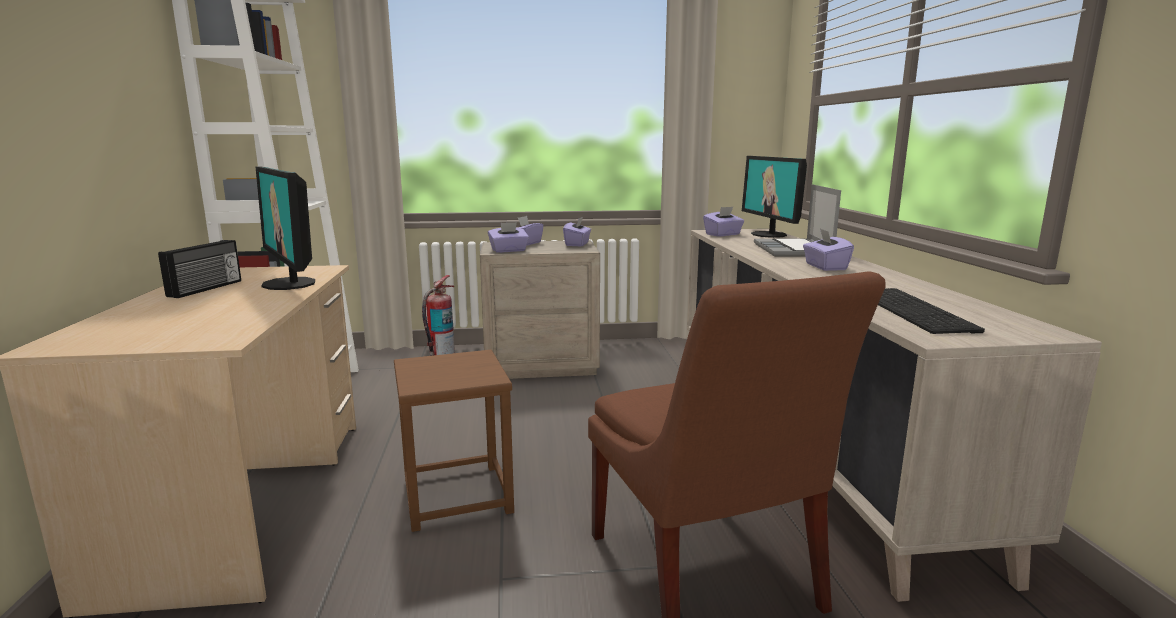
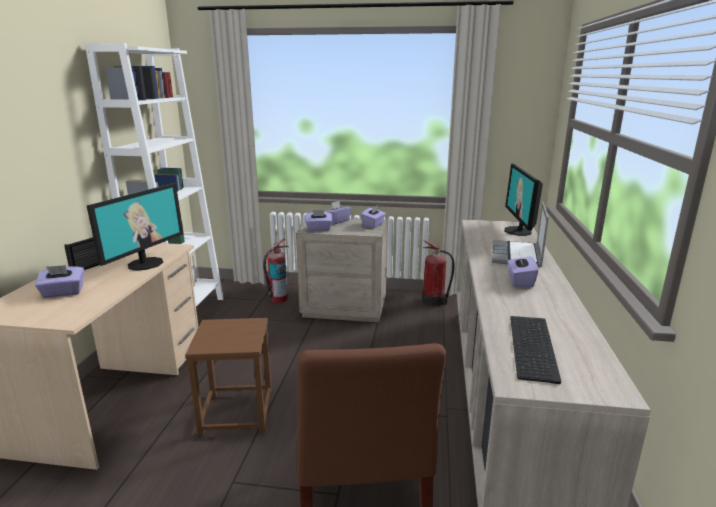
camera: 15 degrees right, 5 degrees up
(290, 283) = (145, 263): monitor -> monitor turned 135 degrees counterclockwise
(653, 347) = (434, 301): none -> fire extinguisher
(723, 234) = (480, 228): purple tissue box -> purple tissue box (63, 293)

